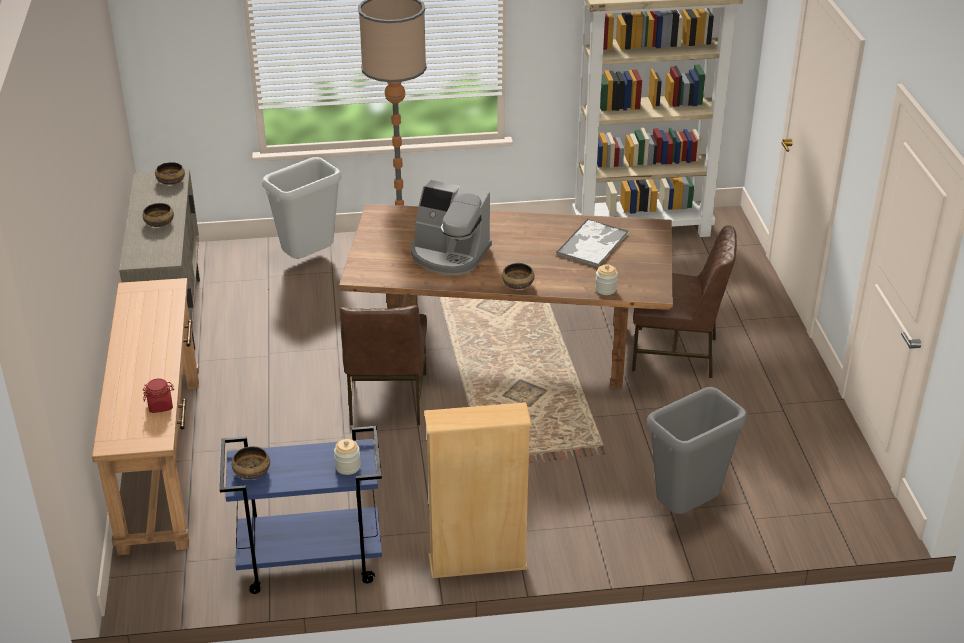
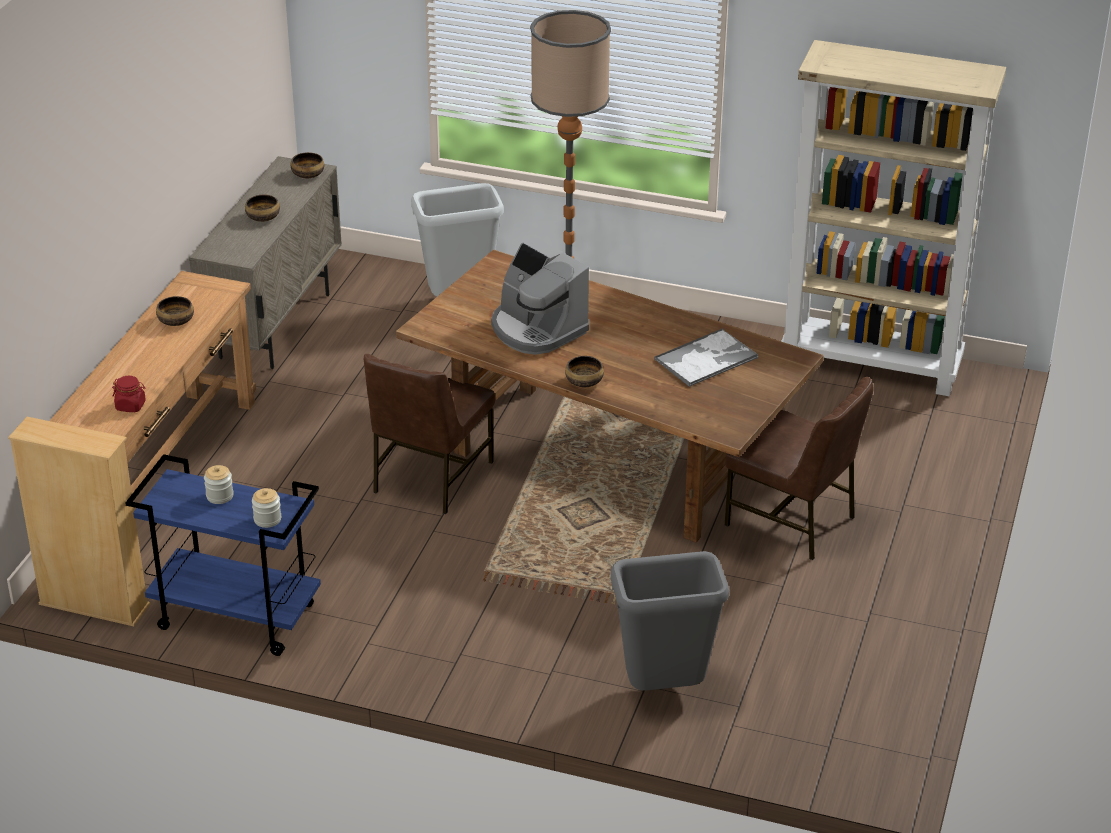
camera: 25 degrees right, 0 degrees up
(251, 472) = (174, 496): bowl -> bowl (175, 321)
(477, 562) = (399, 672): beige bookcase -> beige bookcase (94, 605)
(605, 289) = (676, 413): jar -> jar (220, 496)

